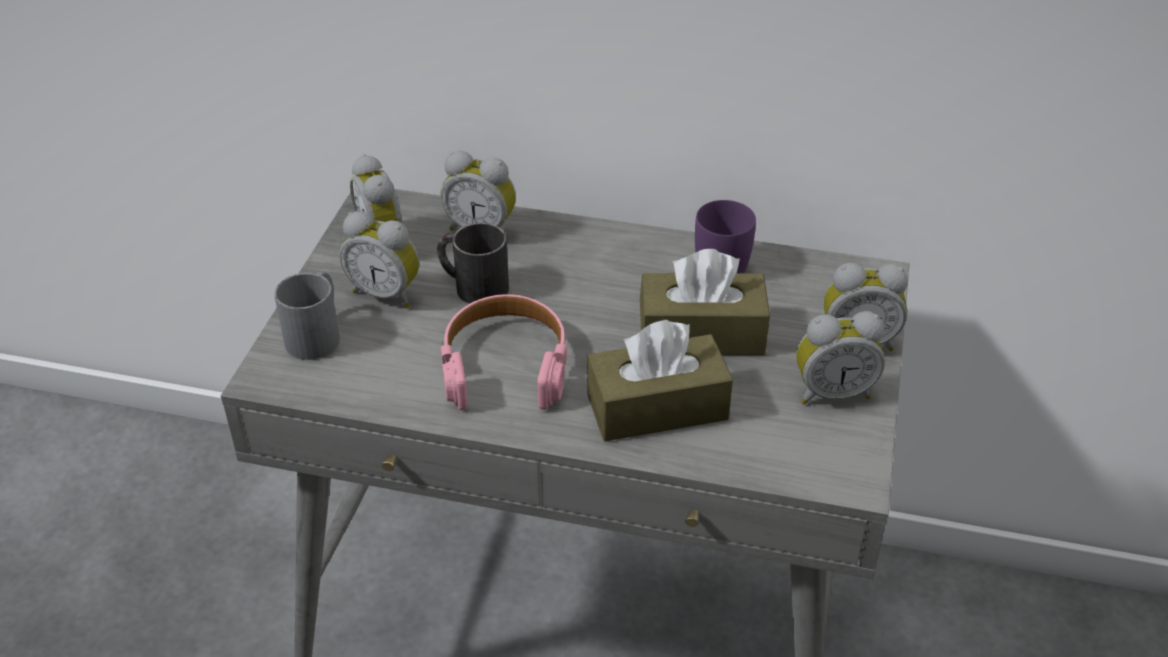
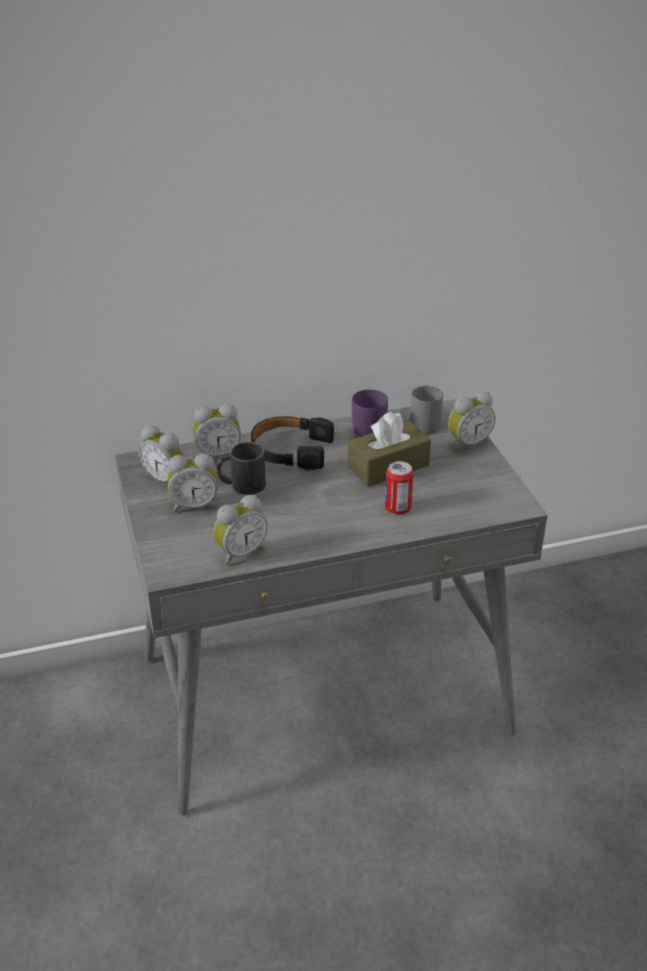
camera: 30 degrees left, 5 degrees down
(317, 333) = (174, 540): grey mug -> grey mug (423, 422)
(505, 365) = (299, 517): pink headphones -> none
(583, 258) = (290, 450): none -> black headphones
(657, 407) = (398, 508): brown tissue box -> can
(832, 392) = (476, 470): alarm clock -> alarm clock (240, 553)

